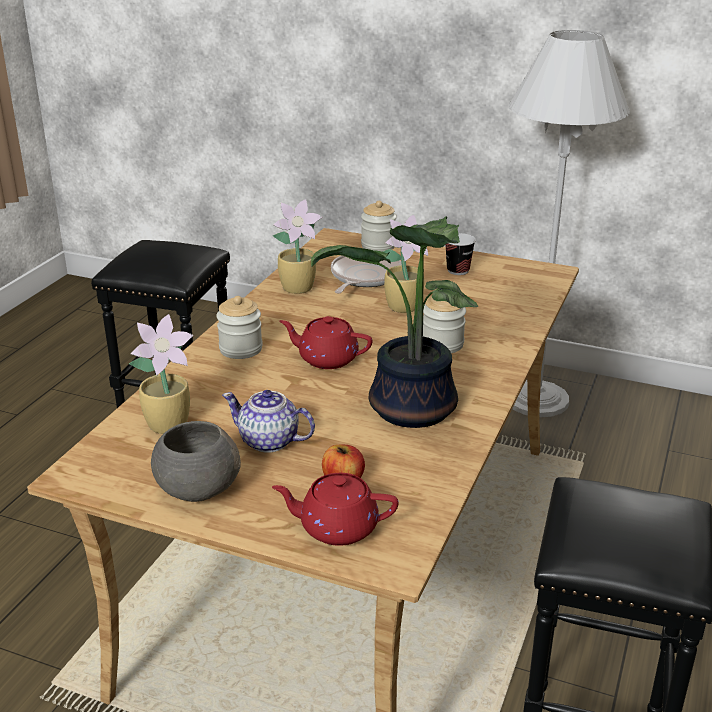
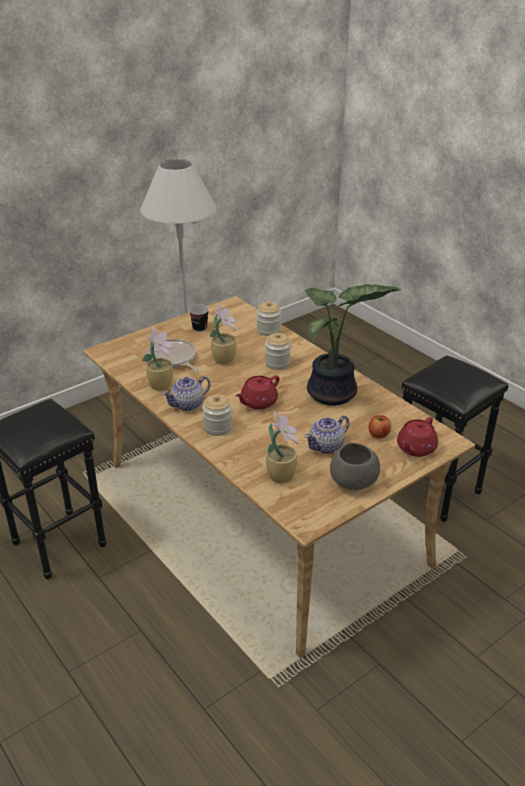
camera: 60 degrees left, 5 degrees up
(273, 316) = (188, 404): none -> teapot
(378, 246) = (136, 340): jar -> jar (268, 330)

